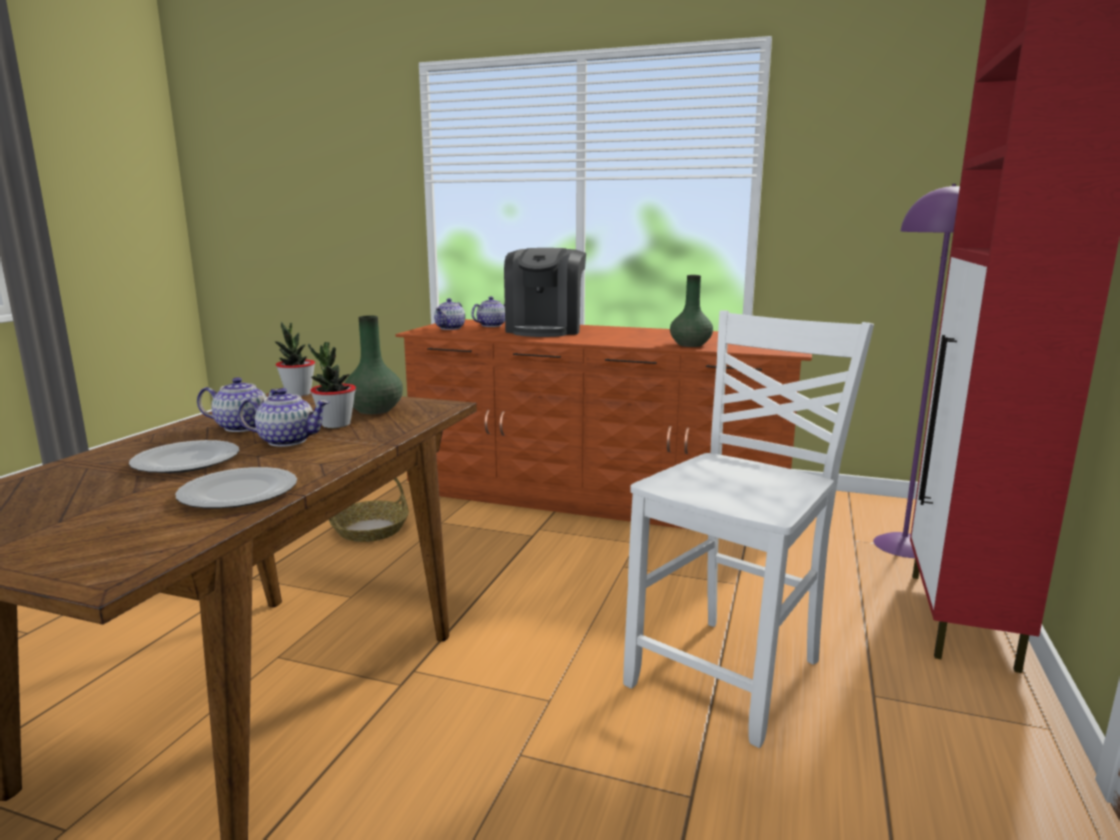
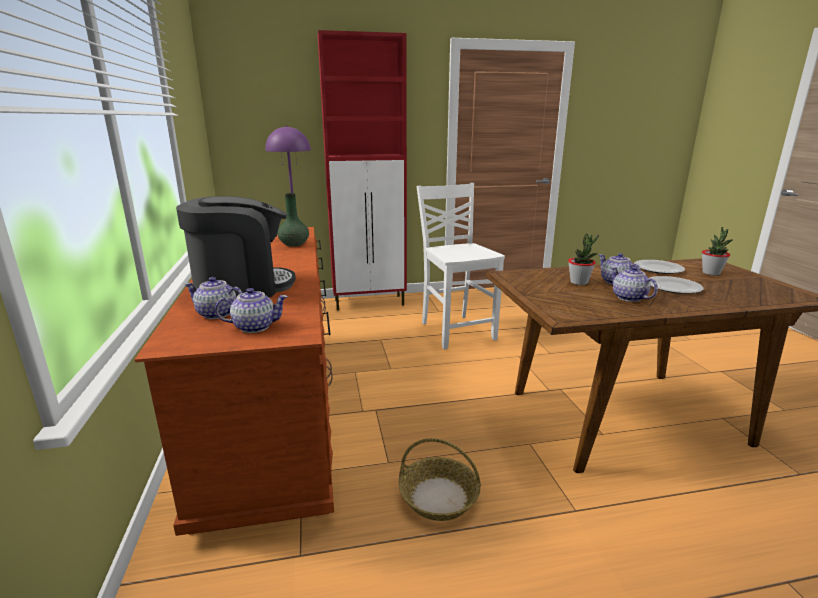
camera: 120 degrees left, 5 degrees up
(298, 394) = (560, 314): potted plant -> potted plant (711, 273)
(375, 410) = (543, 283): green vase -> none
(731, 673) = (456, 331): white chair -> white chair turned 60 degrees clockwise

